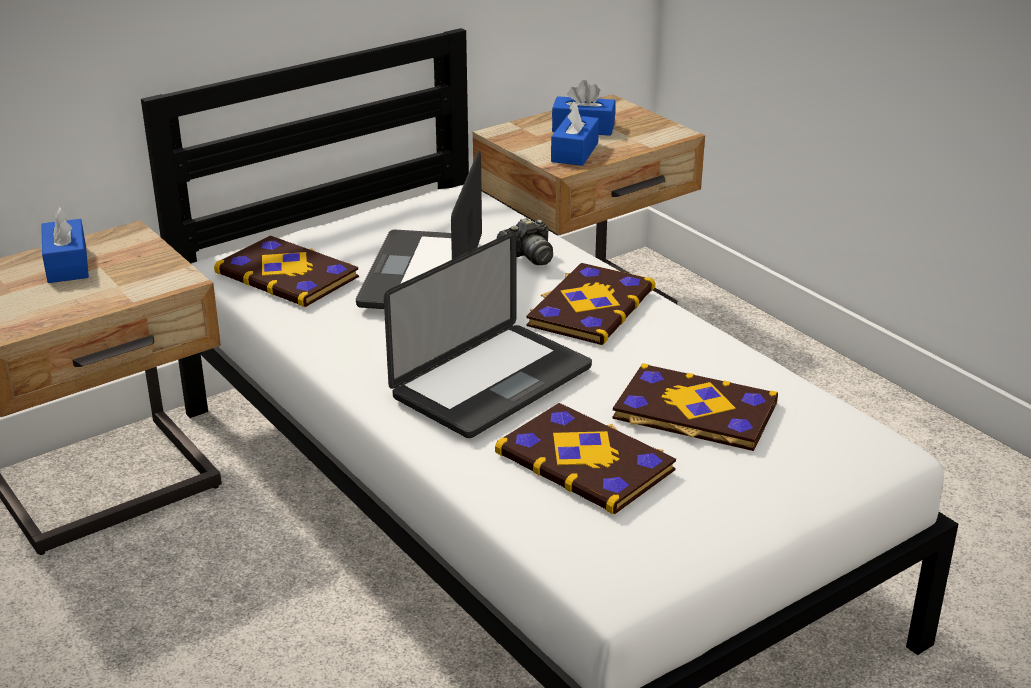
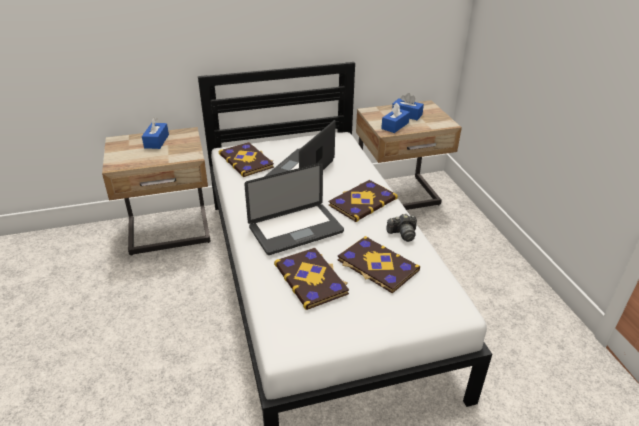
camera: 20 degrees right, 5 degrees up
(528, 257) = (349, 172): camera -> camera (402, 234)

